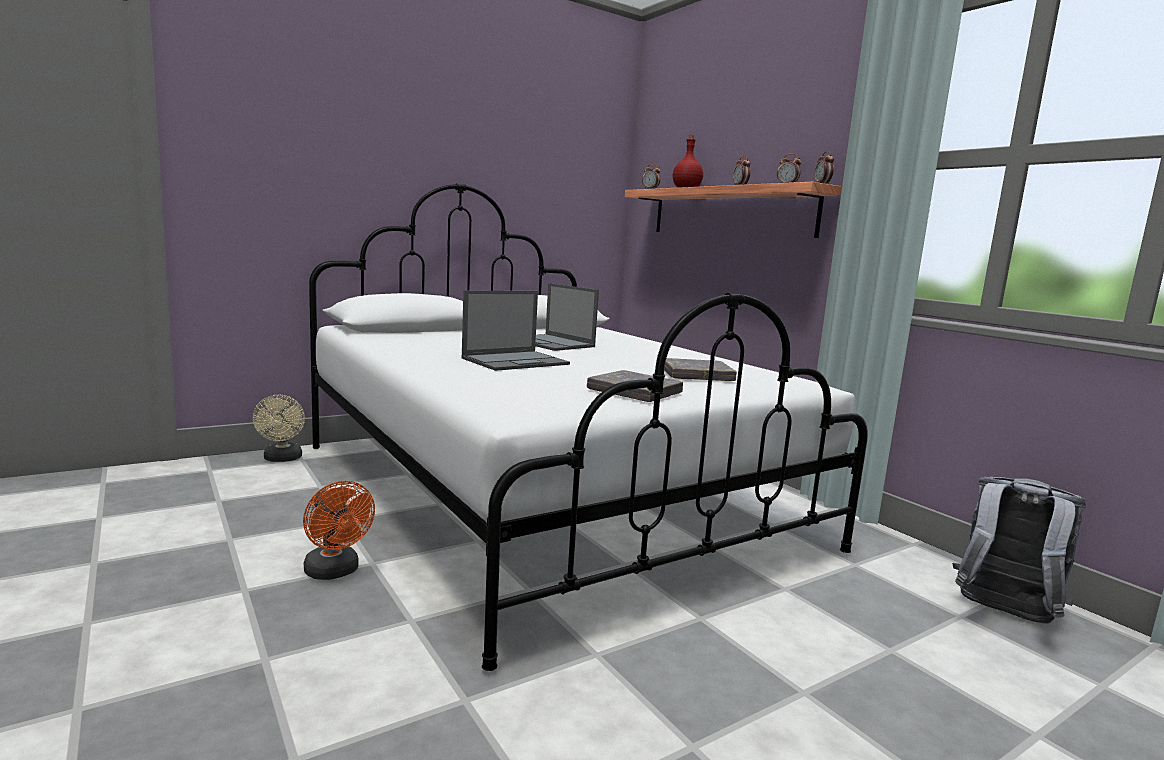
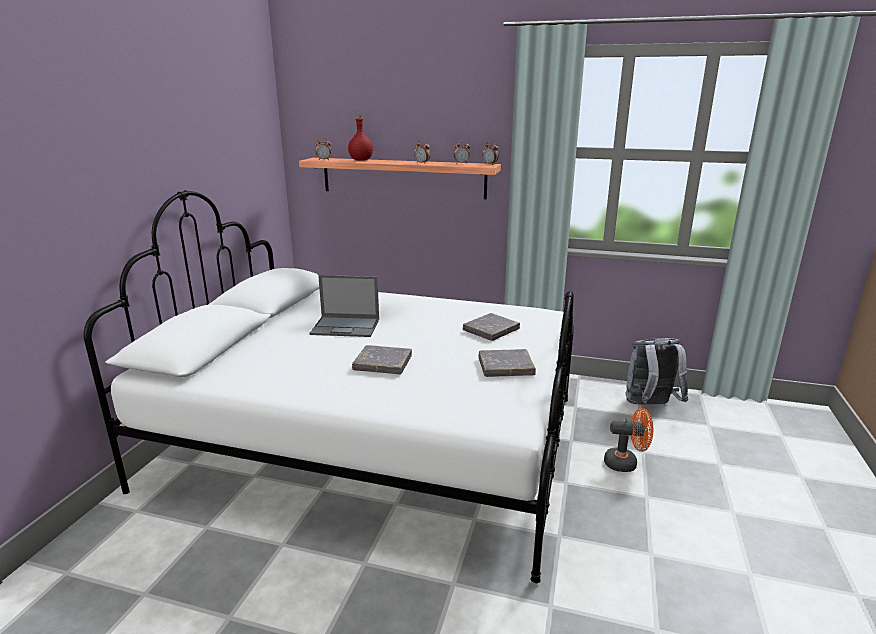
camera: 40 degrees left, 10 degrees up
(282, 459) = (117, 521): beige fan -> none
(335, 572) = (354, 586): orange fan -> orange fan (626, 463)
(516, 361) = (383, 363): laptop -> grey book

